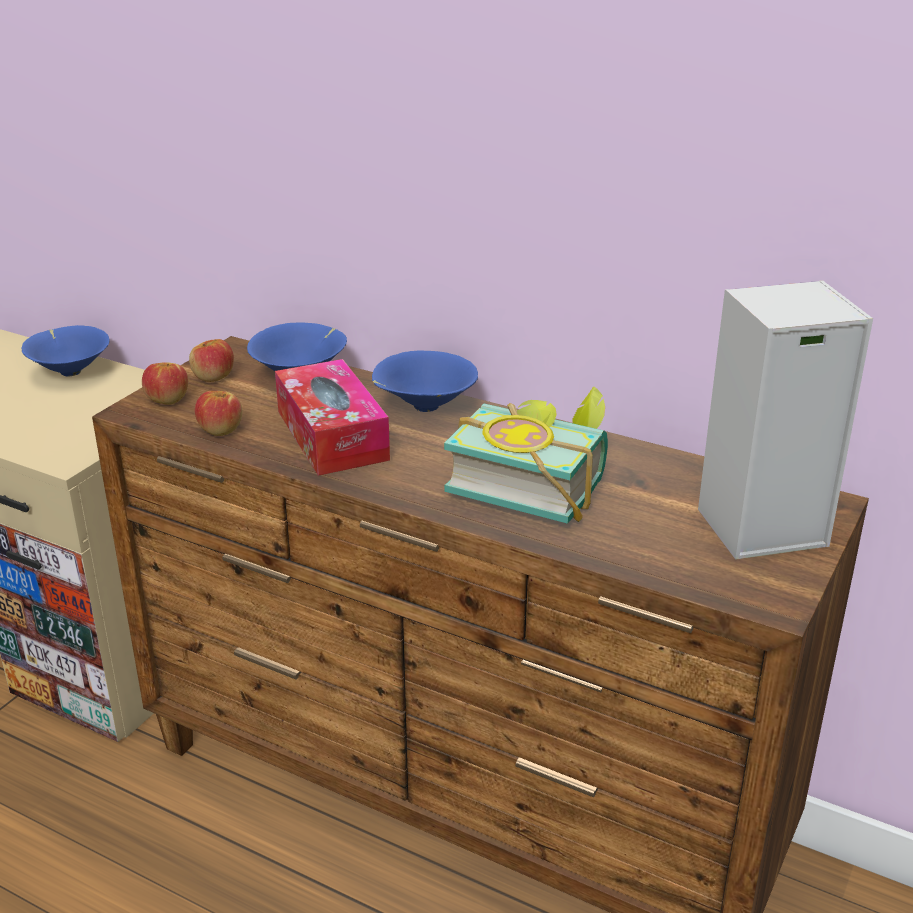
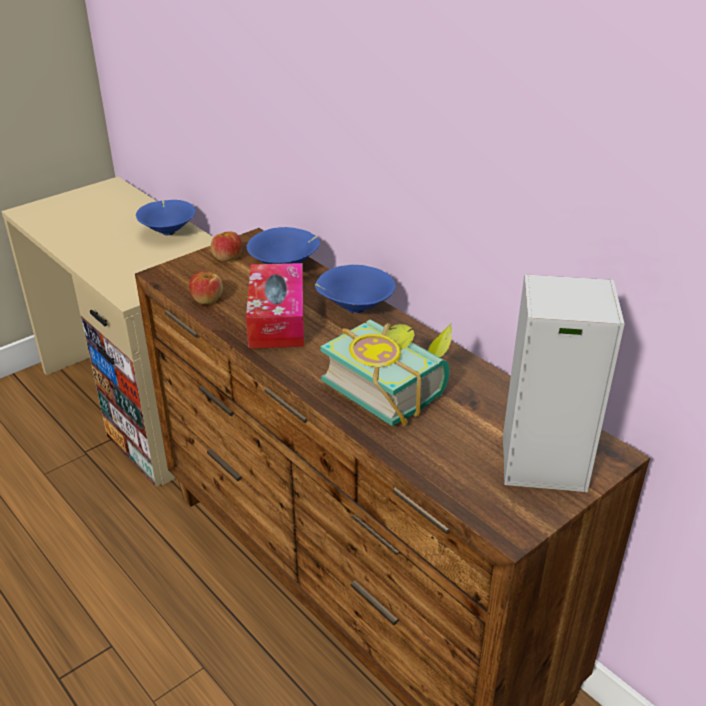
camera: 20 degrees right, 5 degrees up
(167, 399) = (188, 269): apple -> none

